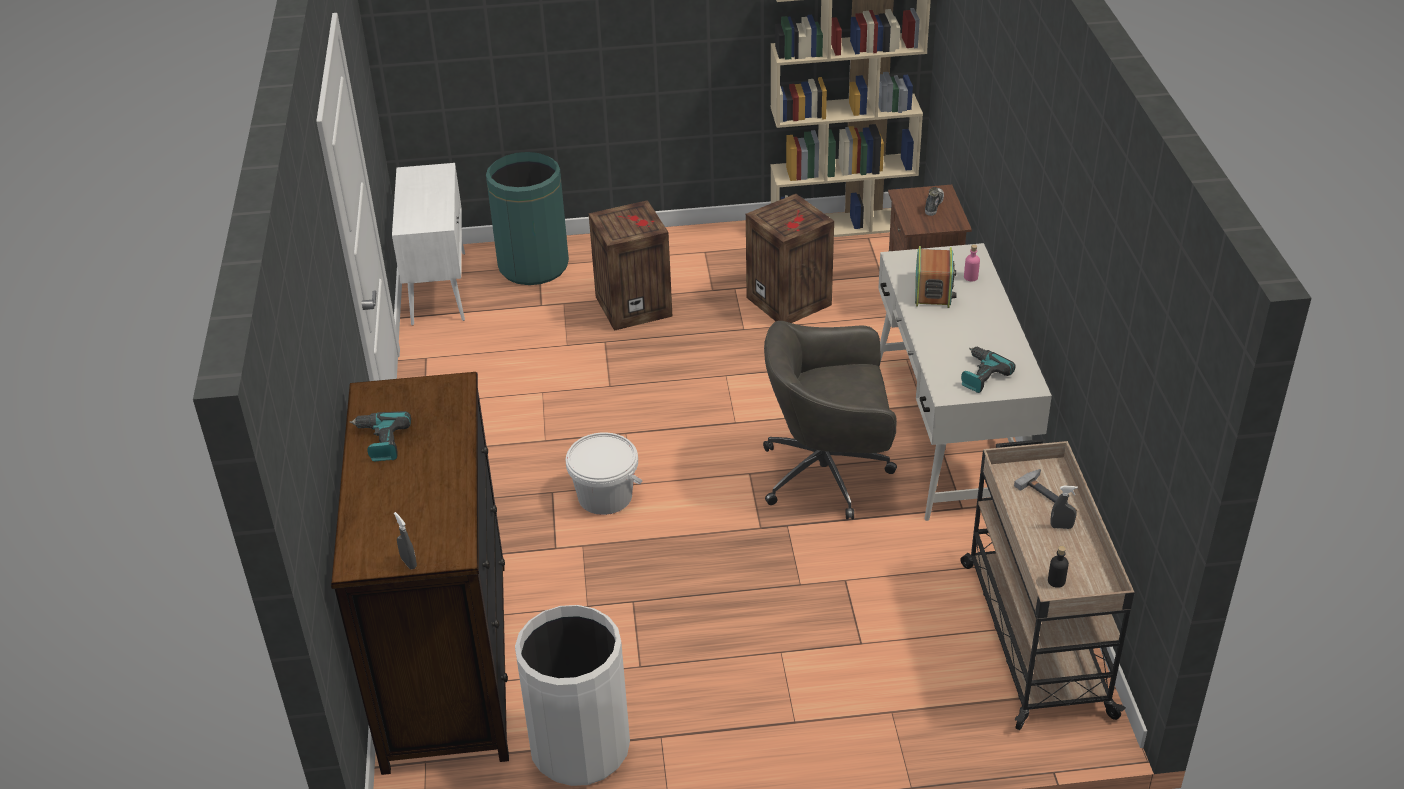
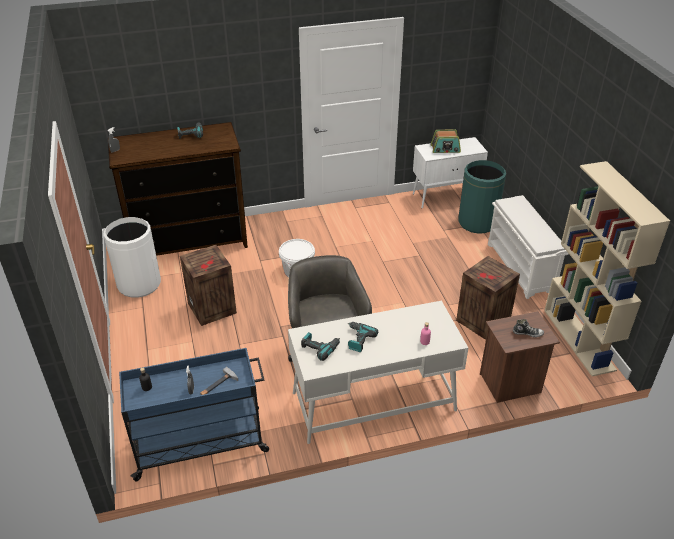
camera: 80 degrees right, 0 degrees up
(634, 305) = (455, 261): crate -> crate (213, 308)
(671, 244) = (521, 268): none -> white shoe rack
(933, 290) = (405, 325): radio -> radio (445, 149)
(963, 337) = (358, 339): none -> power drill
(1034, 636) = (201, 443): beige cart -> blue cart

